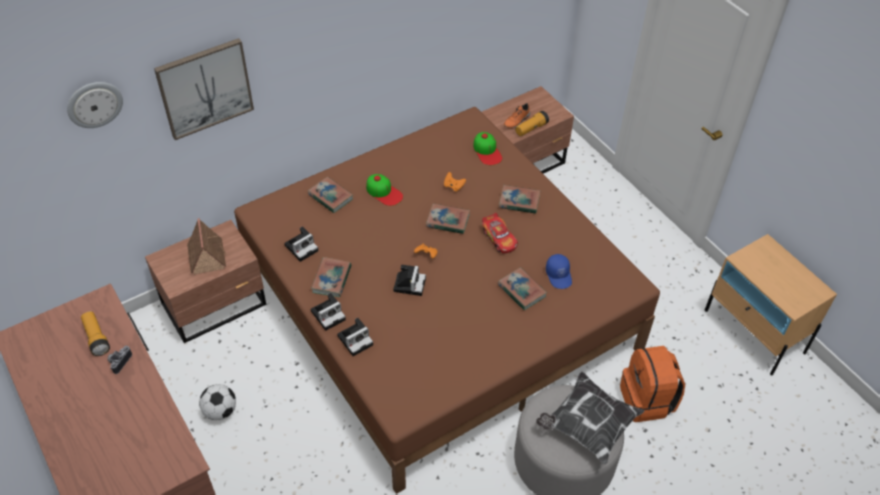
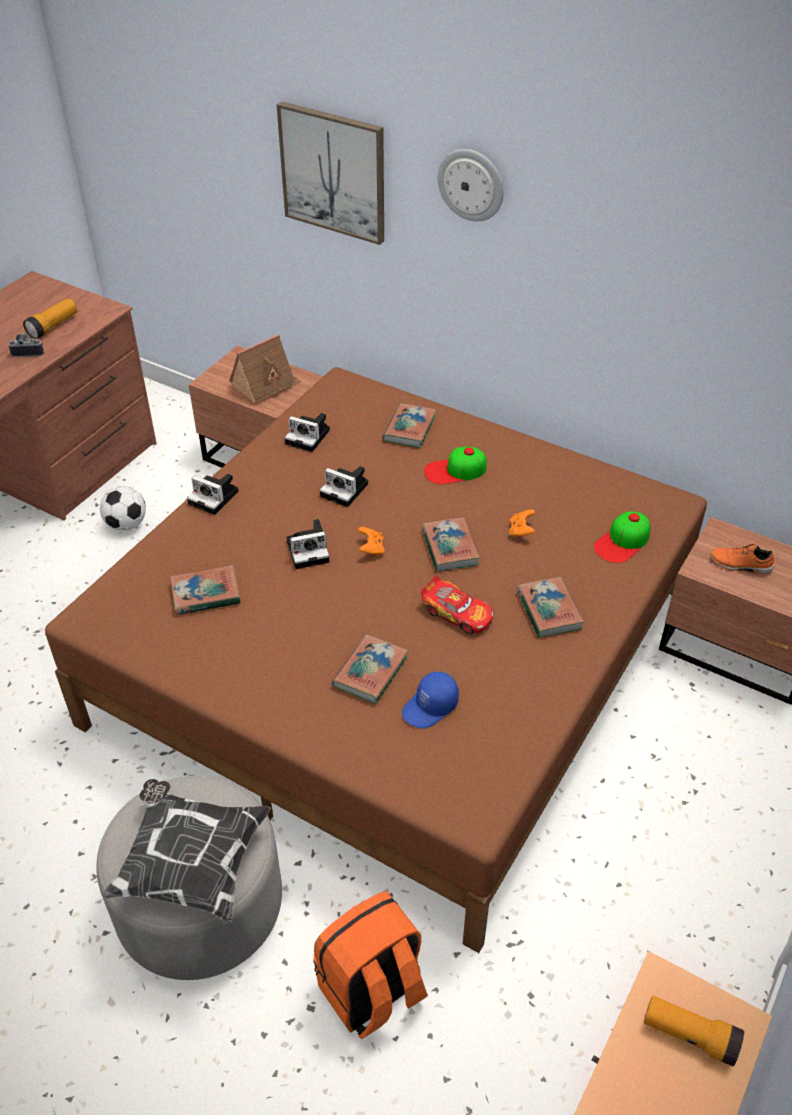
camera: 65 degrees right, 5 degrees down
(94, 104) = (217, 105): wall clock -> wall clock (471, 184)
(331, 279) = (273, 479): book -> book (206, 594)
(356, 339) = (188, 535): camera -> camera (346, 490)
(384, 192) = (455, 470): cap -> cap turned 60 degrees clockwise
(499, 238) = (457, 613): toy car -> toy car turned 90 degrees counterclockwise
(531, 129) = (739, 587): flashlight -> flashlight (689, 1035)

